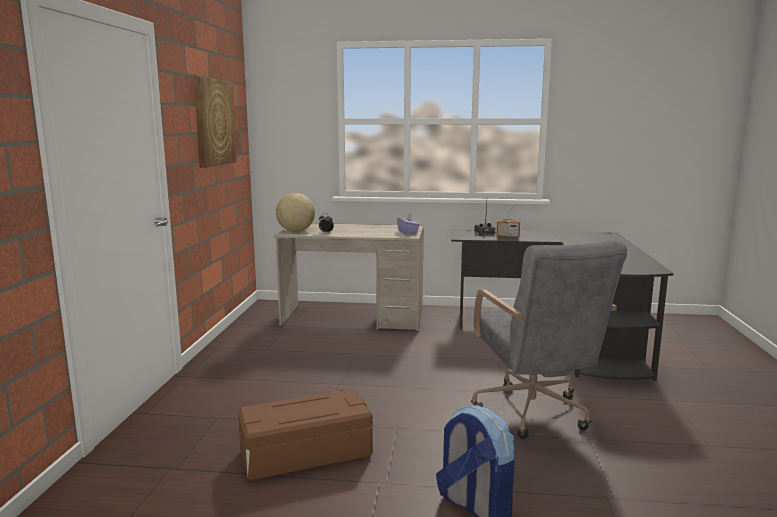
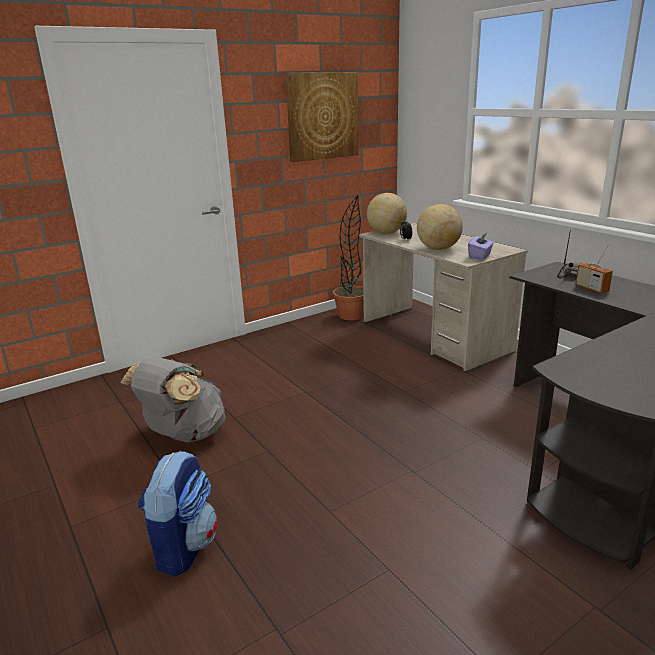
camera: 50 degrees right, 10 degrees up
(257, 325) = (351, 315): none -> potted plant
(305, 454) = (184, 435): brown storage box -> grey backpack
(368, 233) = (438, 249): none -> globe
(534, 415) = (389, 511): grey office chair -> none

